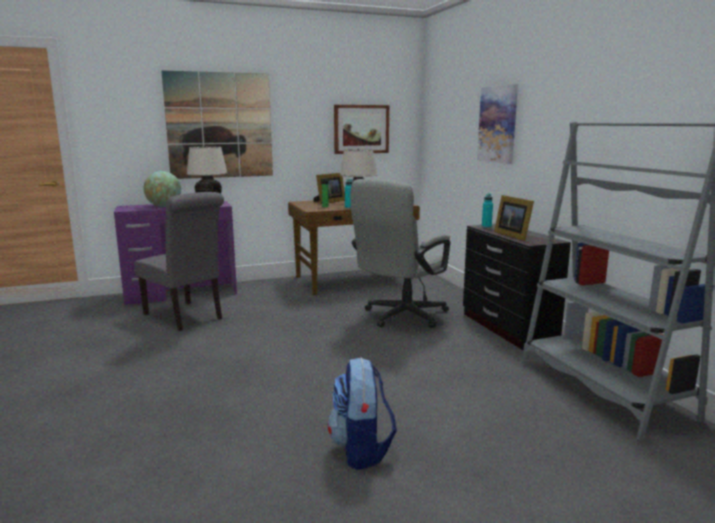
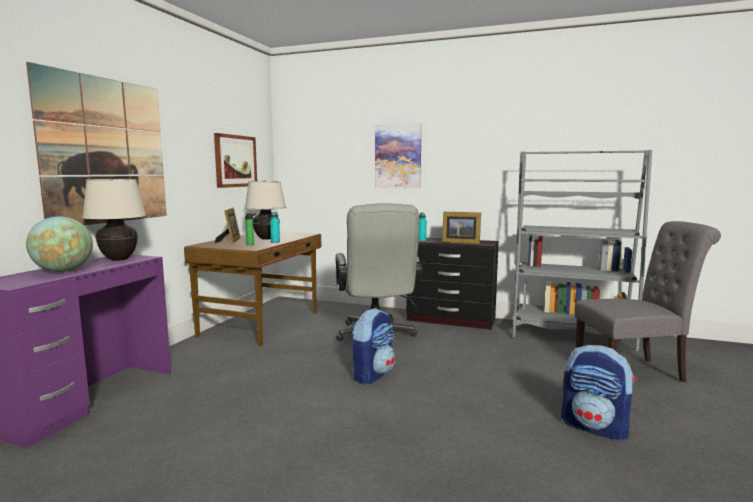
camera: 50 degrees left, 5 degrees down
(186, 317) = (177, 418): grey chair -> grey chair (635, 372)
(324, 339) = (372, 374): none -> backpack

